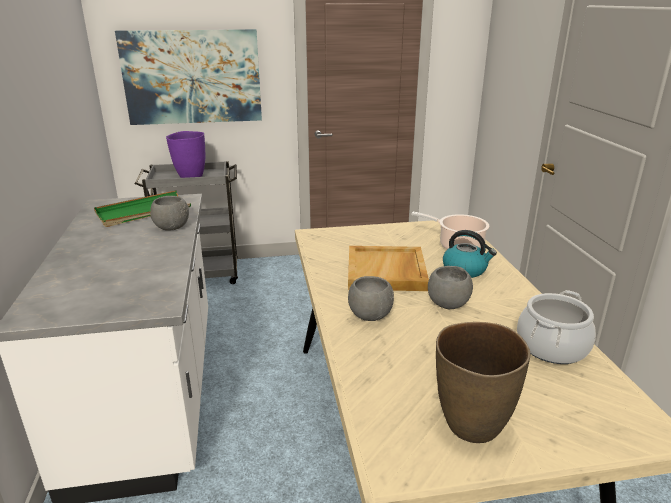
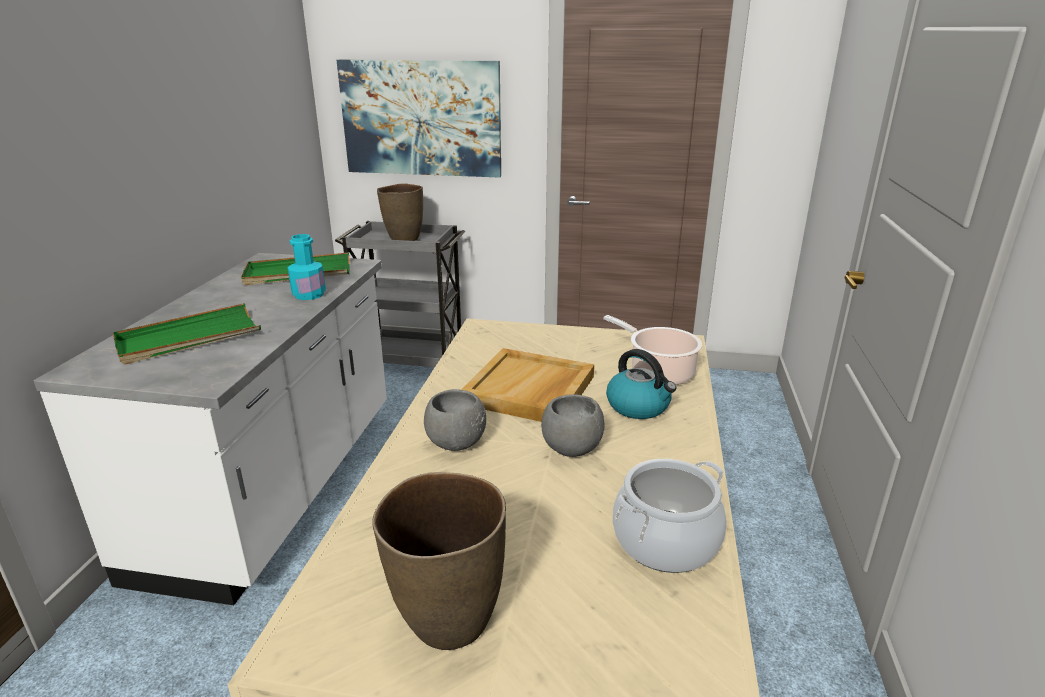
camera: 20 degrees right, 0 degrees up
(103, 275) = (188, 338): none -> green tray
(171, 227) = (309, 295): grey bowl -> turquoise bottle
(190, 176) = (403, 239): purple vase -> brown vase

